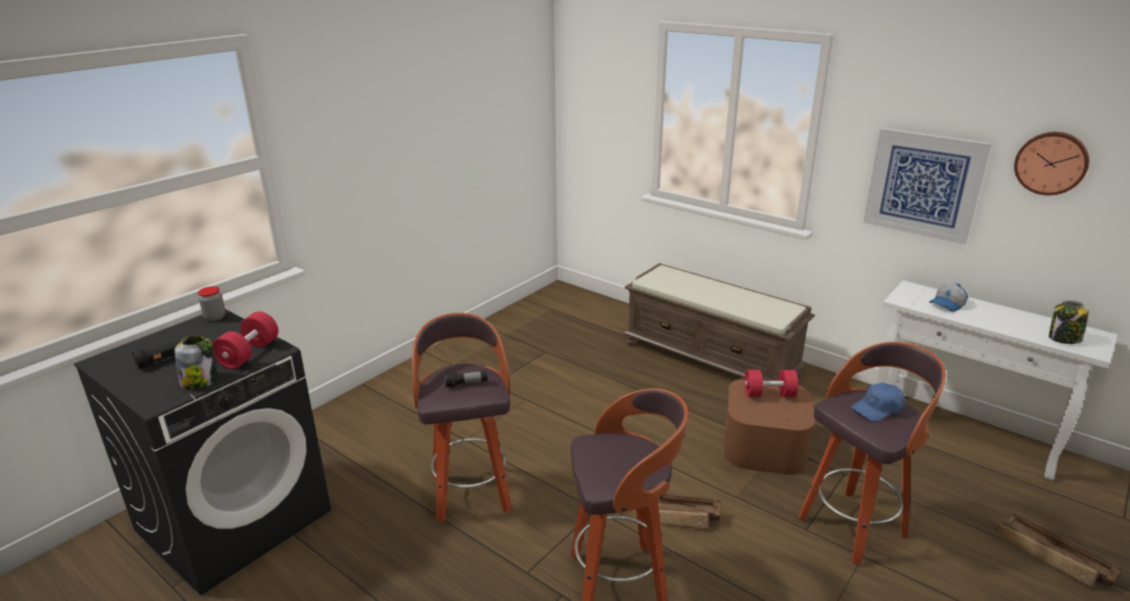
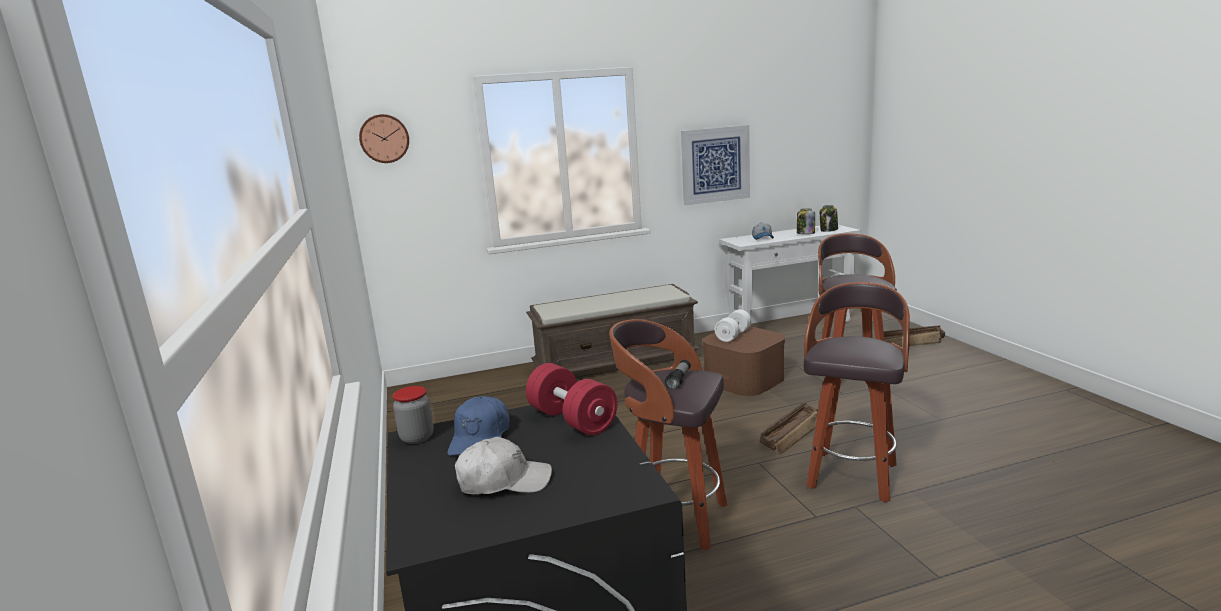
camera: 55 degrees left, 10 degrees down
(163, 360) = (504, 481): black flashlight -> white cap
(200, 381) = (609, 454): jar -> jar (805, 233)
(769, 394) = (733, 335): red dumbbell -> white dumbbell
(878, 408) = (852, 278): blue cap -> blue cap (480, 438)
(1051, 163) = (780, 129): wall clock -> wall clock (384, 138)

